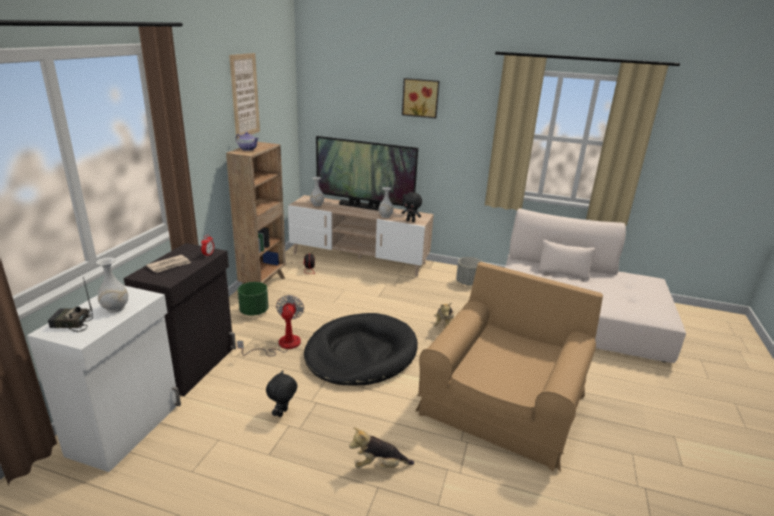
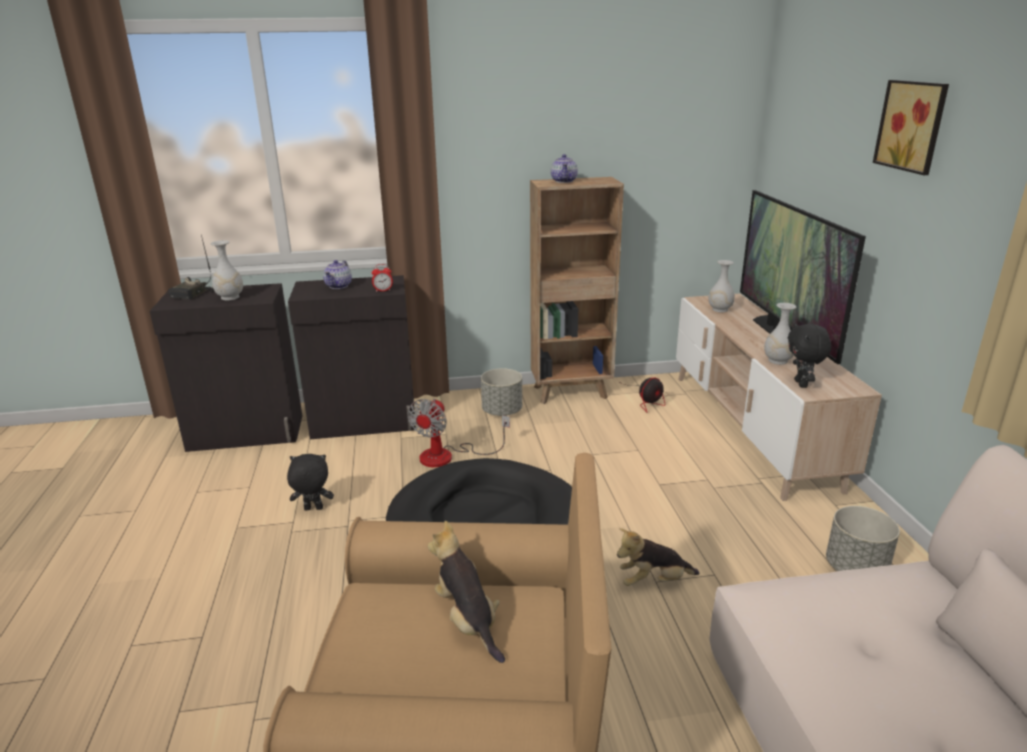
camera: 65 degrees right, 0 degrees up
(71, 324) = (192, 294): radio -> radio turned 135 degrees counterclockwise
(127, 428) = (246, 433): white cabinet -> black cabinet
(169, 265) = (339, 286): newspaper -> teapot
(245, 95) = (601, 103): picture -> none
(254, 311) = (502, 411): green planter -> grey planter
(281, 345) = (448, 456): fan -> fan turned 135 degrees clockwise
(379, 465) = (243, 624): plush toy -> plush toy (468, 621)

